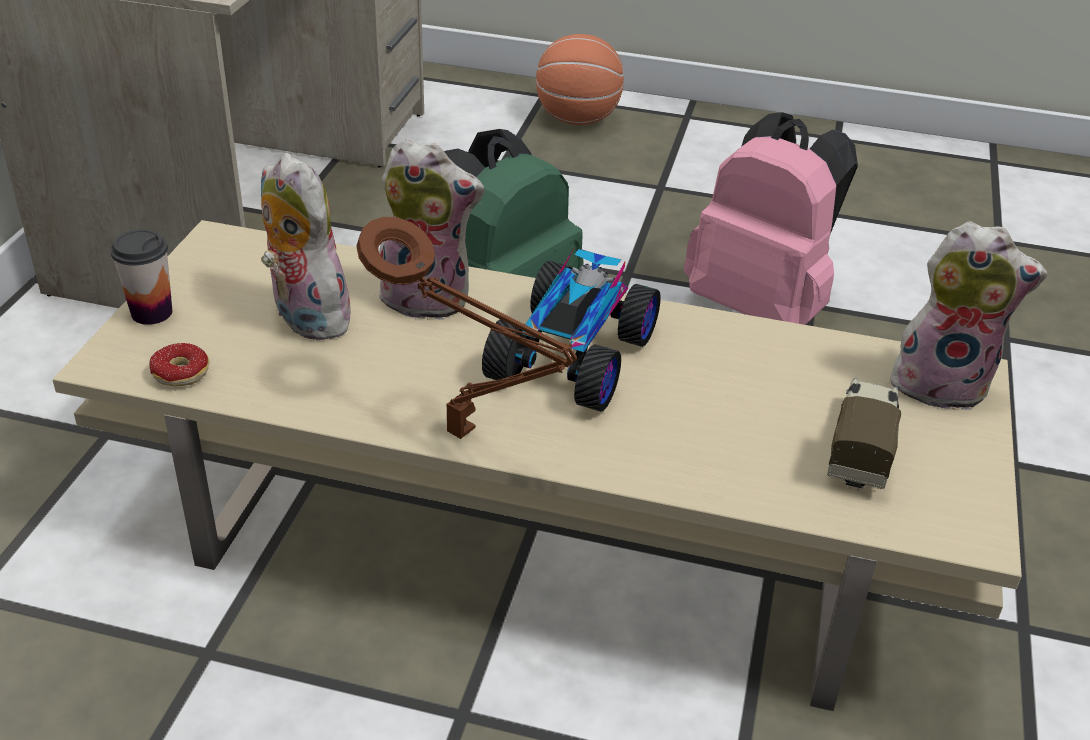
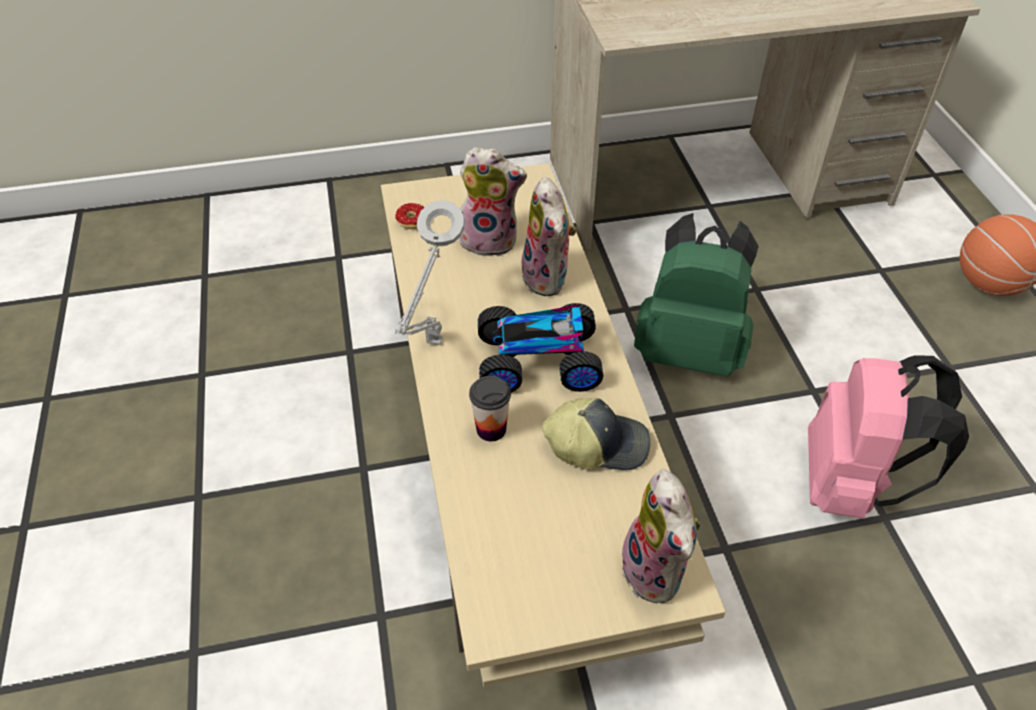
camera: 65 degrees right, 10 degrees up
(152, 313) = (453, 187): cup -> cup (491, 429)
(305, 317) = (490, 240): plush toy -> plush toy turned 75 degrees clockwise
(467, 435) = (433, 345): brown table lamp -> grey table lamp
(738, 359) = (597, 444): none -> cap
(861, 446) = (547, 538): toy truck -> none

